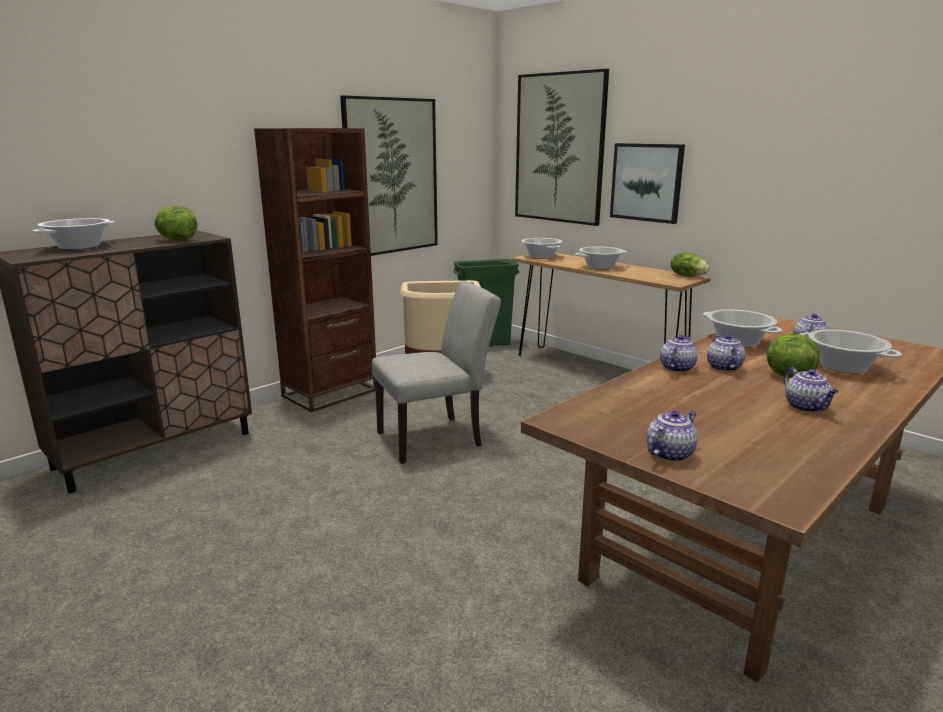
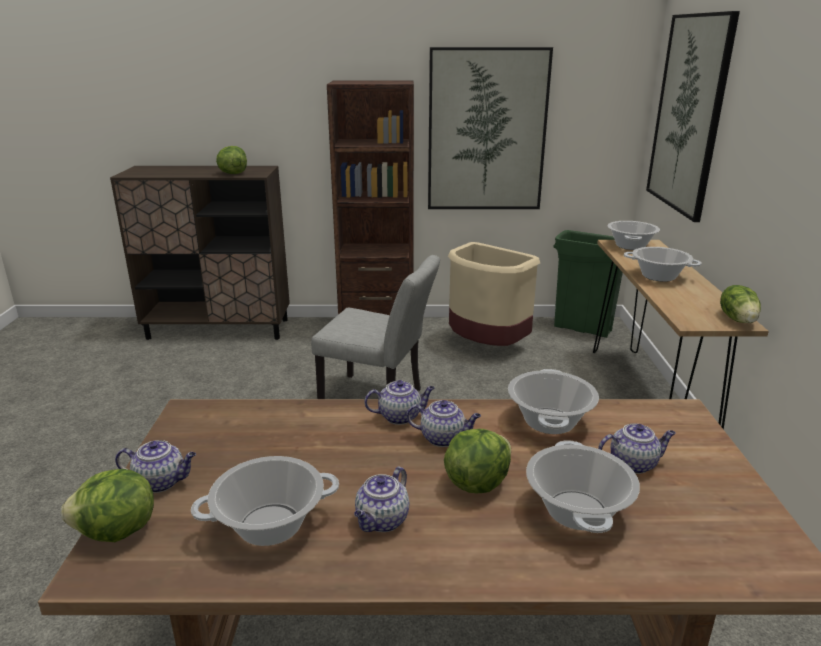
camera: 45 degrees right, 5 degrees up
(79, 247) = (175, 169): cooking pot -> cooking pot (270, 524)
(646, 182) = (743, 176): picture -> none
(723, 367) = (443, 438): teapot -> teapot turned 60 degrees clockwise
(730, 484) = (117, 532): none -> lettuce

